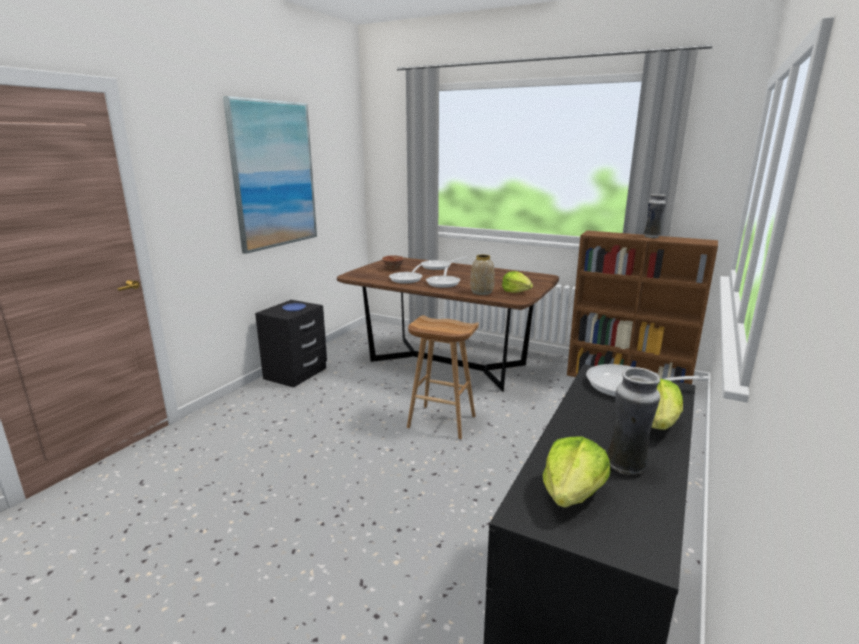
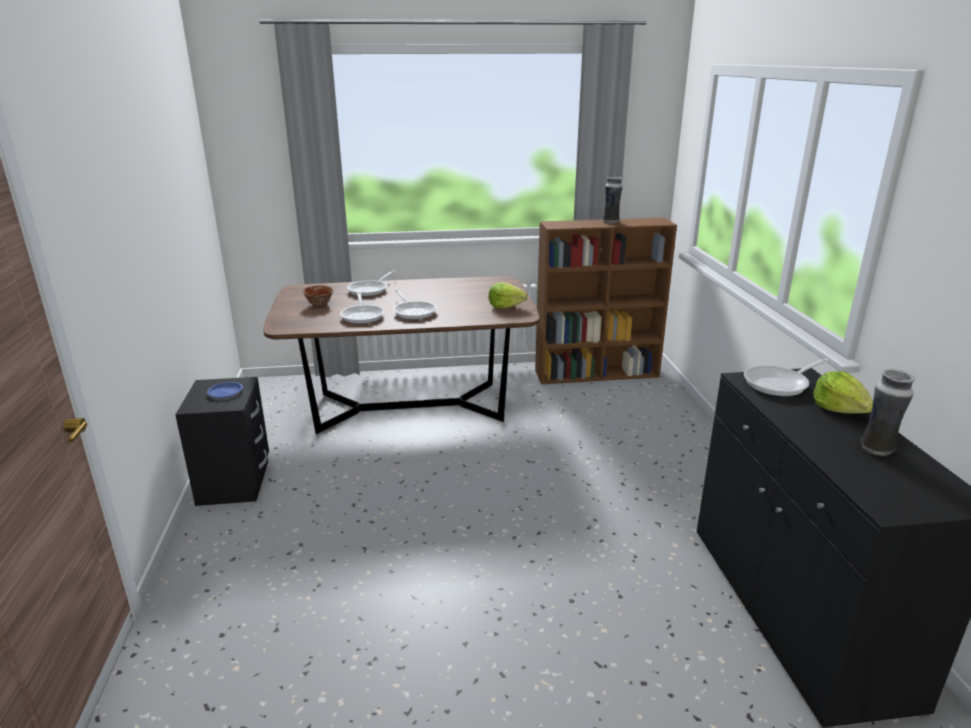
camera: 35 degrees left, 5 degrees up
(273, 175) = (149, 200): picture -> none
(440, 422) = (481, 477): brown stool -> none
(481, 292) = (473, 315): vase -> none
(572, 493) = (884, 483): lettuce -> none

